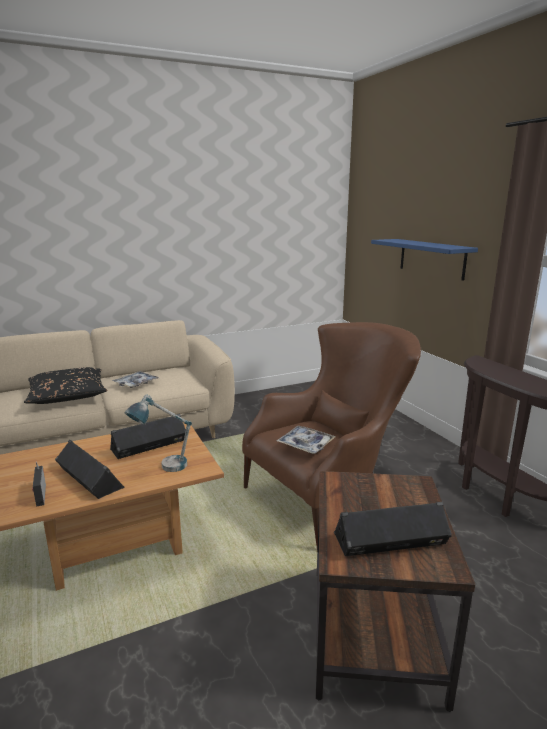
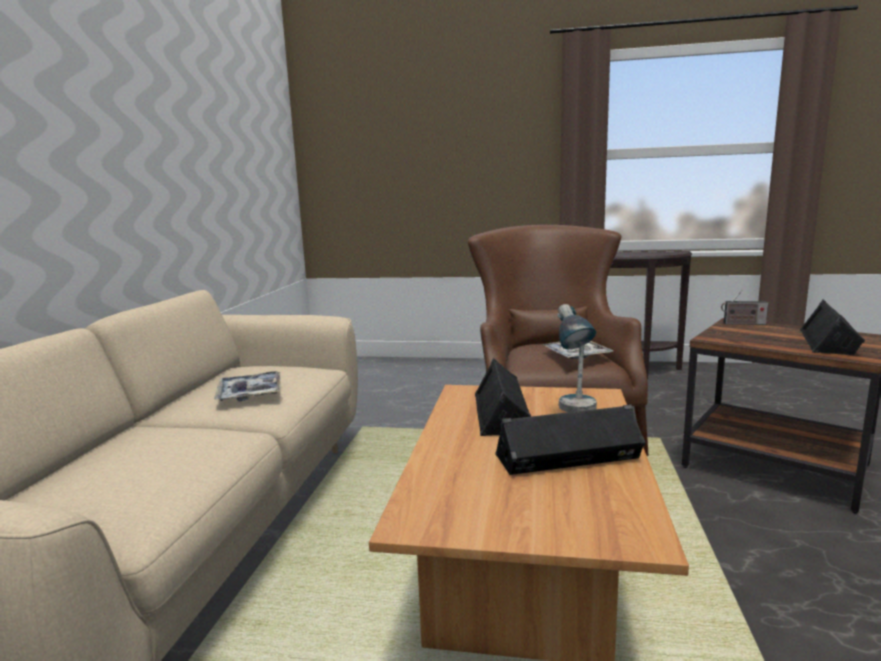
camera: 55 degrees left, 5 degrees down
(40, 494) = (590, 498): radio -> radio (742, 323)
(67, 395) = (178, 447): black pillow -> none
(431, 258) = (458, 173): blue shelf -> none

